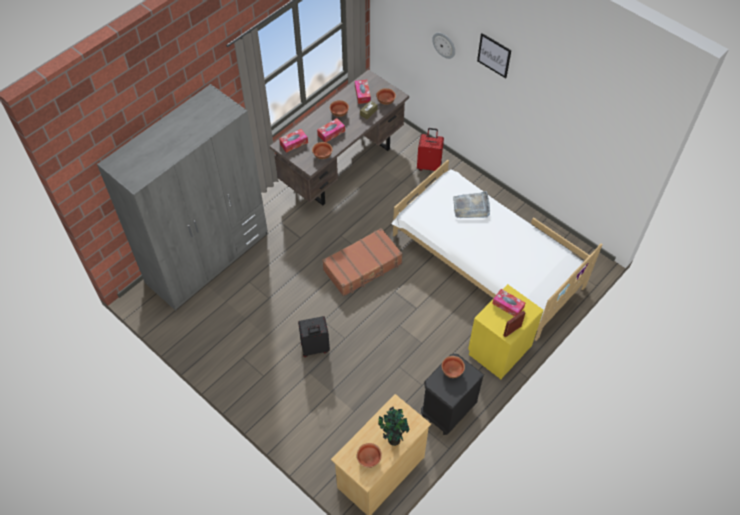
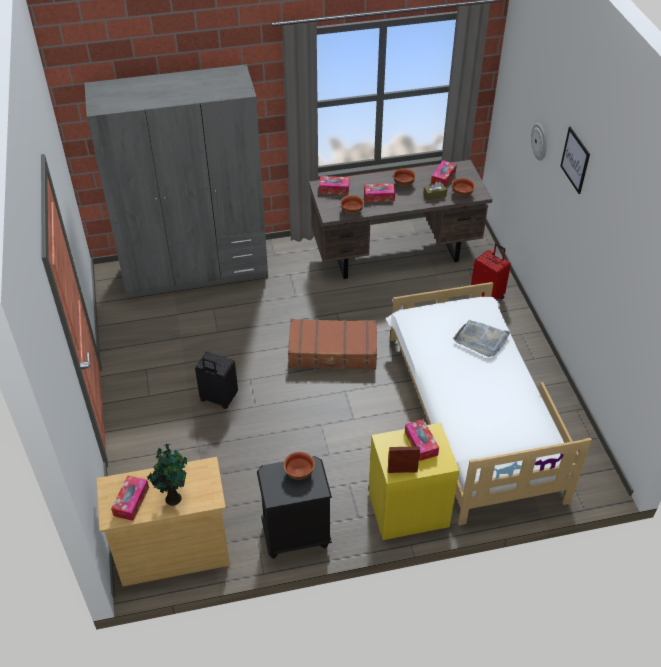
camera: 35 degrees right, 10 degrees down
(369, 459) = (131, 501): bowl -> tissue box

